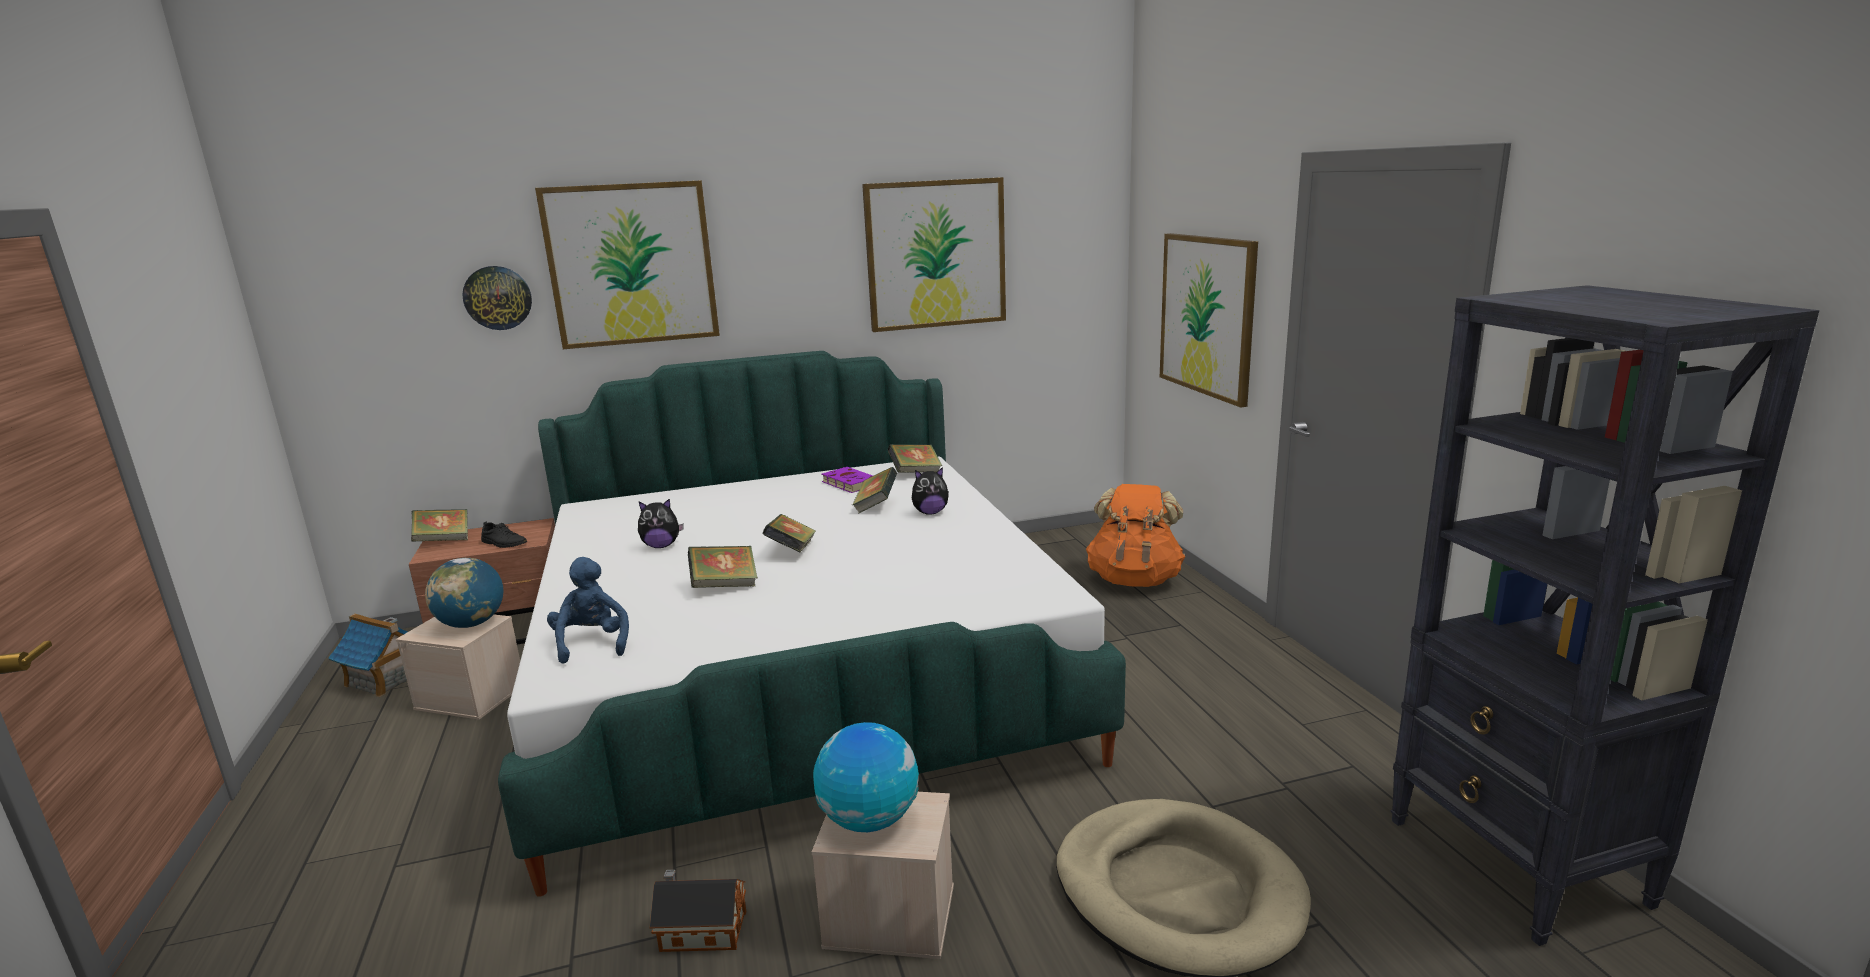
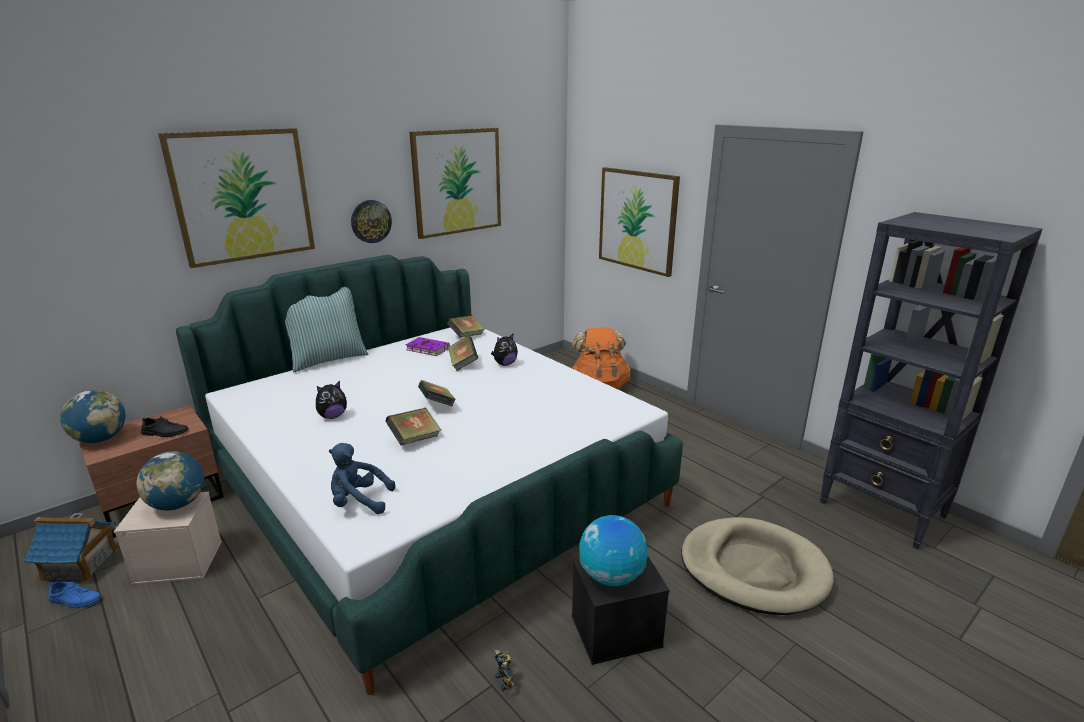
camera: 25 degrees left, 5 degrees up
(357, 712) = (75, 600): none -> blue shoe
(443, 540) = (101, 439): book -> globe
(497, 298) = (128, 228): wall clock -> wall clock (371, 221)
(592, 643) = (359, 502): blue plush toy -> blue plush toy turned 45 degrees counterclockwise
(700, 930) = (506, 679): toy house -> toy robot
(721, 482) = (328, 359): none -> pillow
(888, 917) = (615, 632): beige storage box -> black storage box

